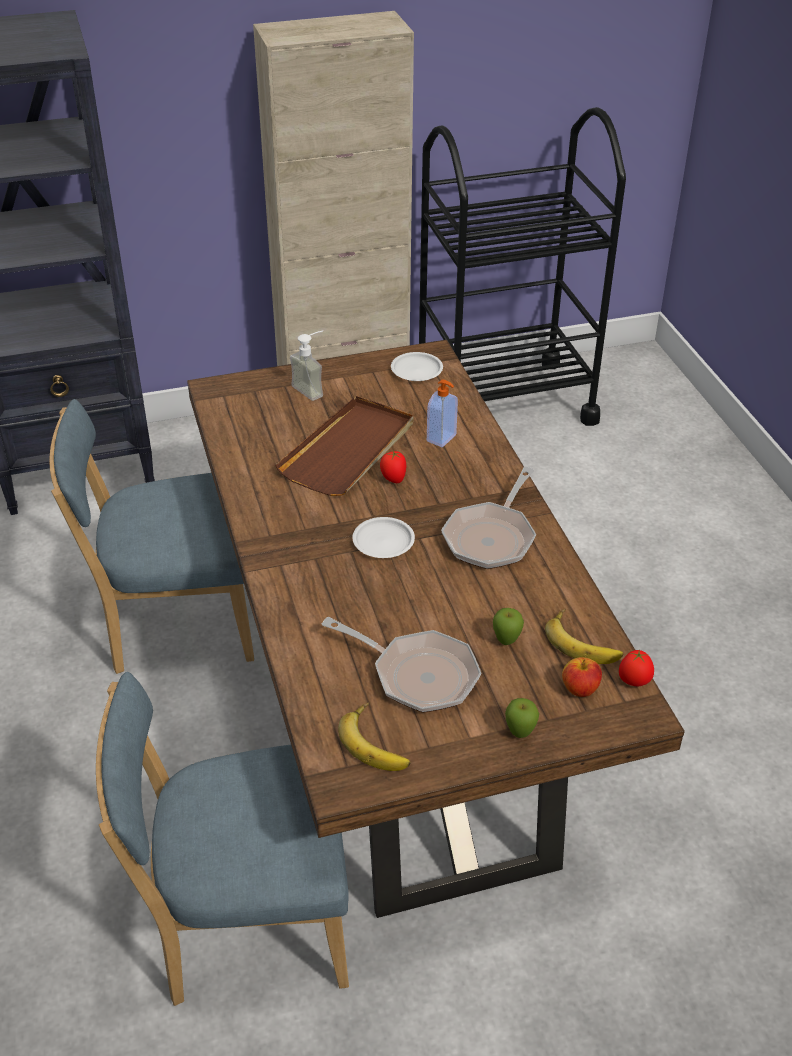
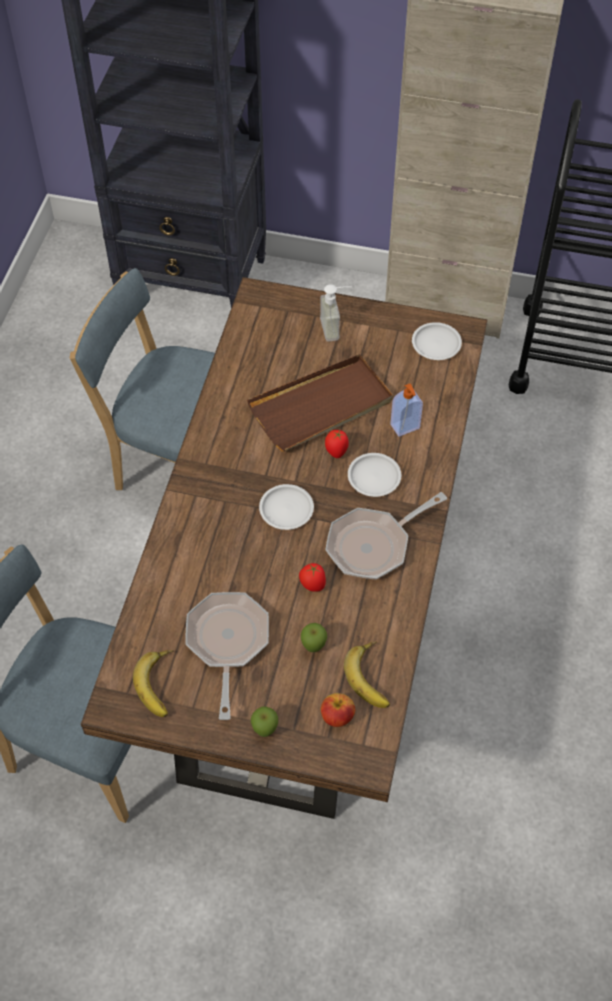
camera: 30 degrees right, 15 degrees up
(417, 675) = (227, 643): frying pan -> frying pan turned 150 degrees counterclockwise
(446, 486) = (373, 477): none -> white plate
(634, 682) = (383, 732): tomato -> tomato (312, 585)

